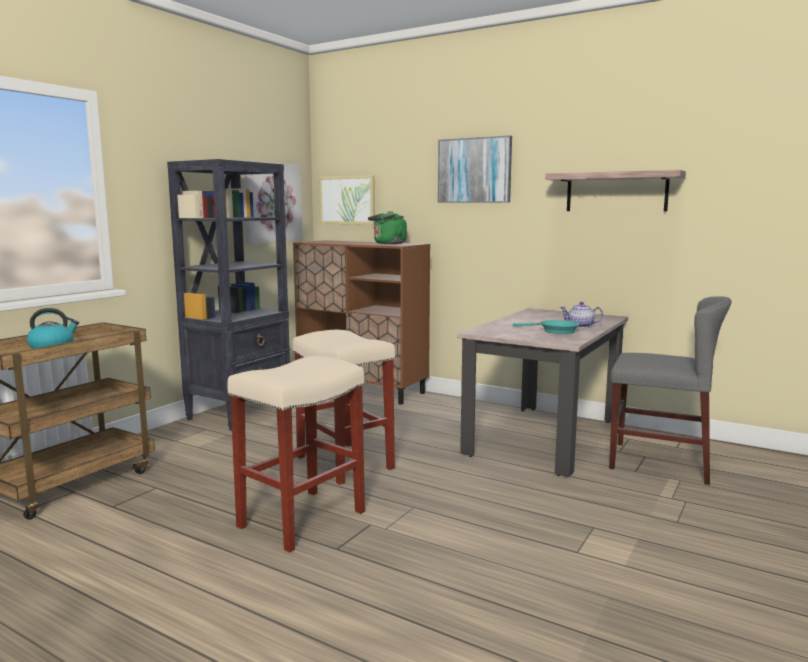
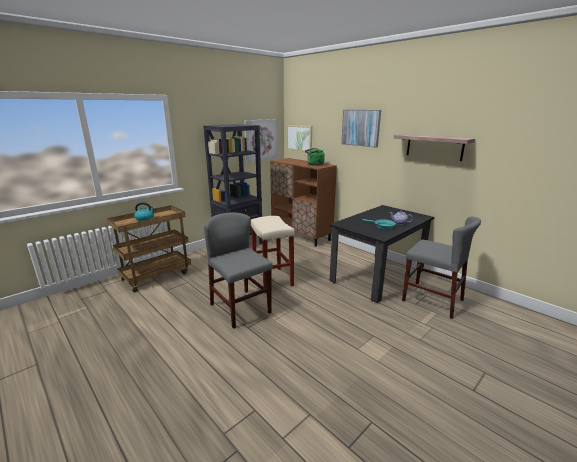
camera: 15 degrees right, 10 degrees up
(302, 518) = (240, 308): beige stool -> grey chair
(544, 438) = (377, 276): beige dining table -> black dining table

